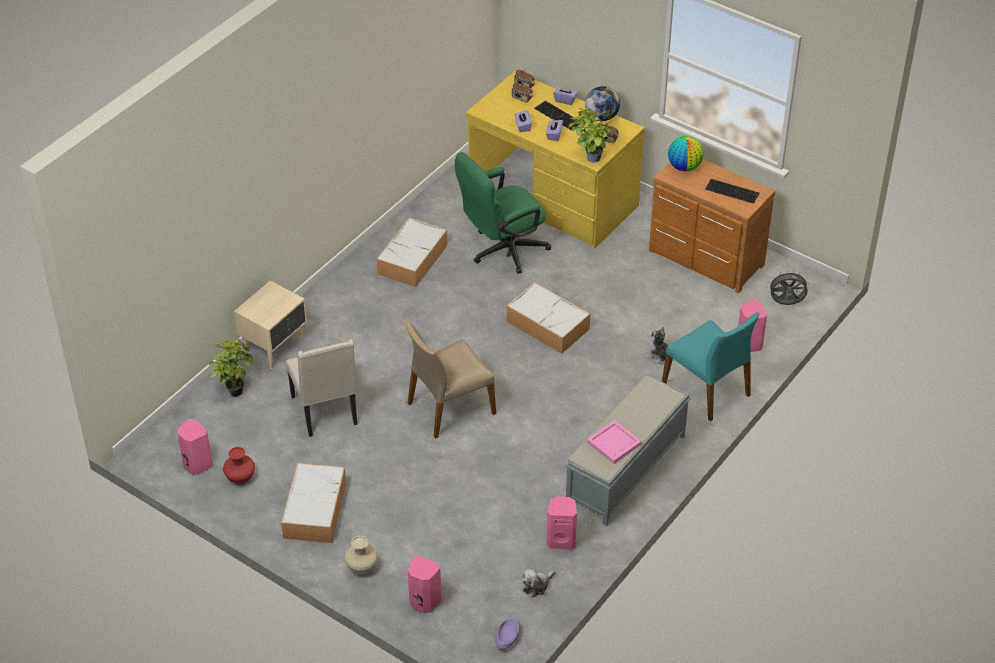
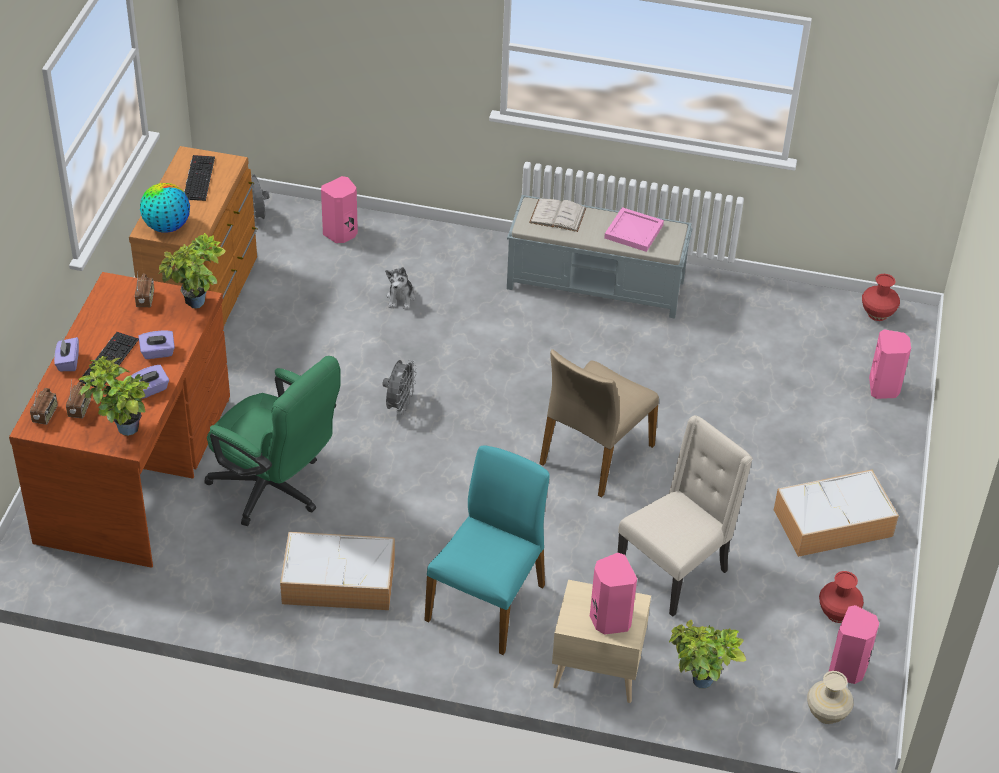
camera: 115 degrees left, 0 degrees up
(361, 568) = (880, 453): beige vase -> beige vase (827, 714)
(450, 408) = (594, 454): beige chair -> beige chair turned 90 degrees clockwise
(495, 110) = (121, 429): none -> potted plant
(507, 637) = (877, 314): purple bowl -> red vase
(537, 585) = (798, 311): plush toy -> none
(549, 325) = (399, 405): storage box -> grey fan
(553, 198) = (136, 469): yellow desk -> brown desk
(561, 540) = (726, 308): pink speaker -> pink speaker (608, 619)
(601, 117) = (94, 316): globe -> none
(653, 406) = (557, 215): none -> white book
(707, 389) = (434, 250): turquoise chair -> turquoise chair (487, 602)

